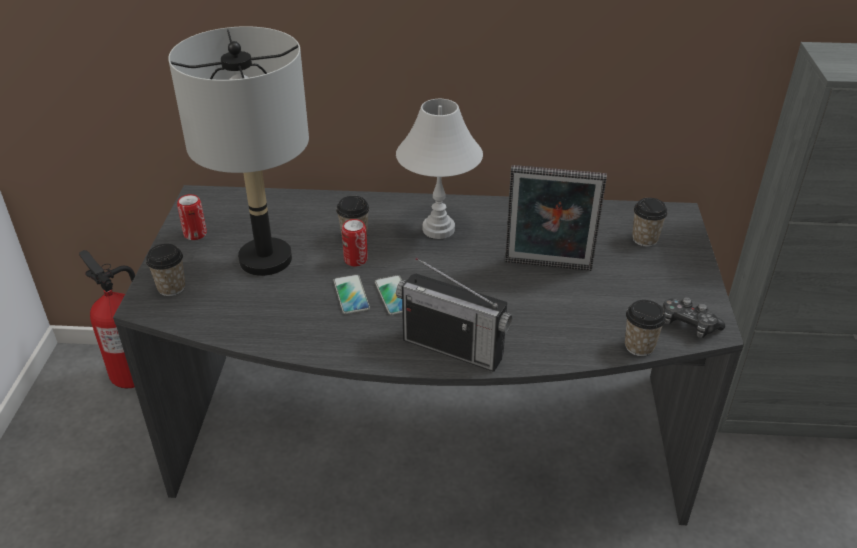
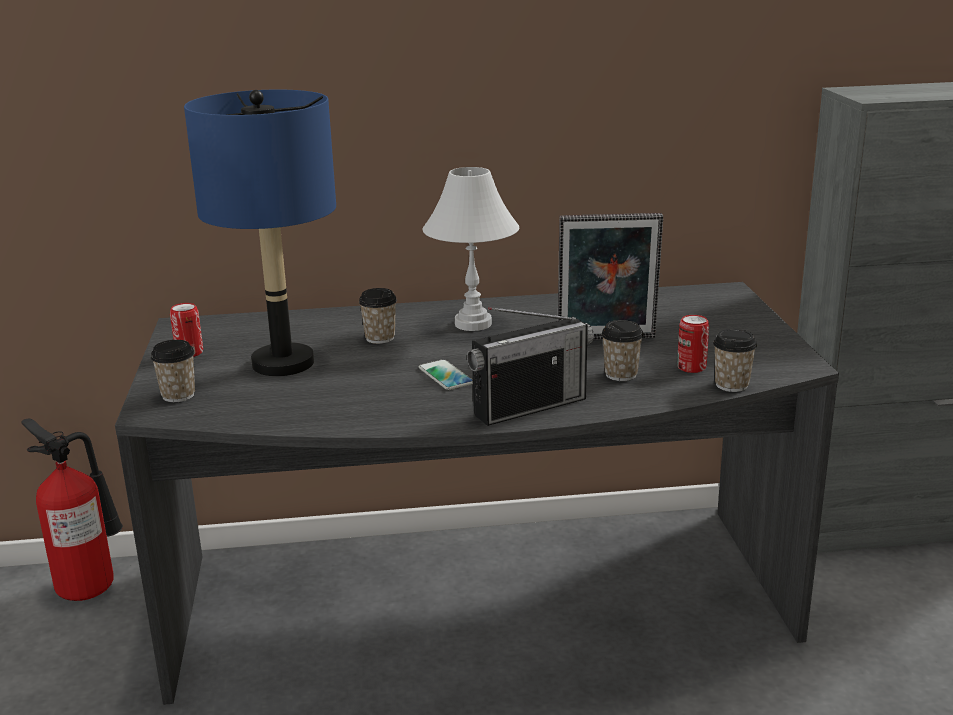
camera: 10 degrees left, 15 degrees down
(265, 260) = (283, 364): grey table lamp -> blue table lamp
(351, 295) = (395, 380): phone -> none
(355, 260) = (389, 354): can -> can (691, 367)
(453, 348) = (530, 407): radio -> radio turned 45 degrees counterclockwise
(645, 239) = (701, 311): cup -> cup (621, 375)
(688, 325) = (775, 365): game controller -> none

